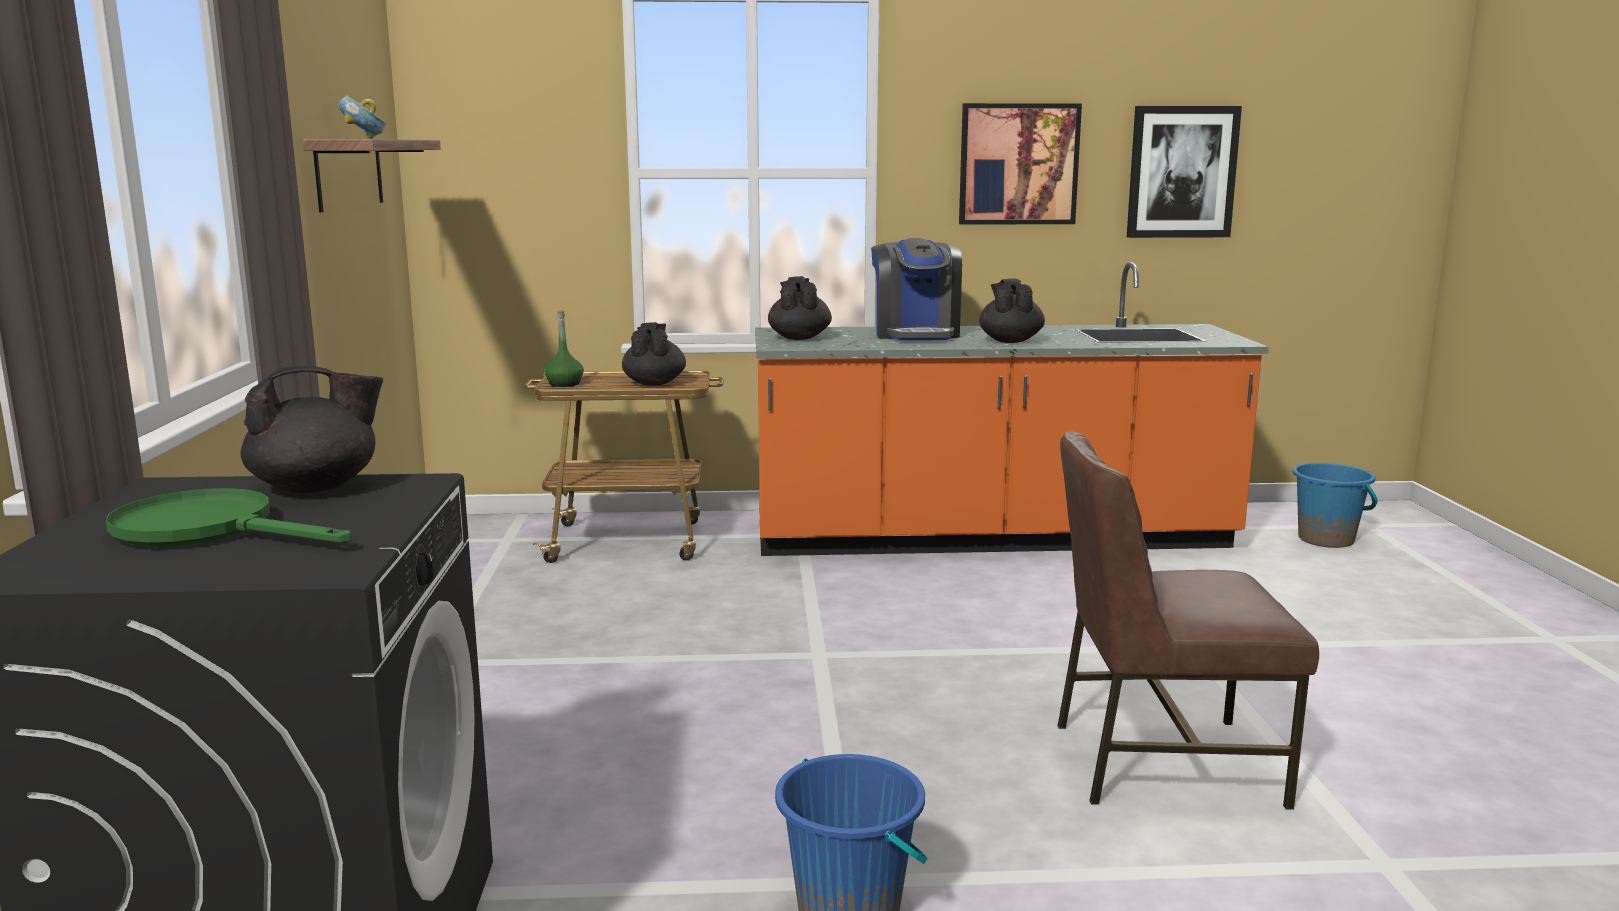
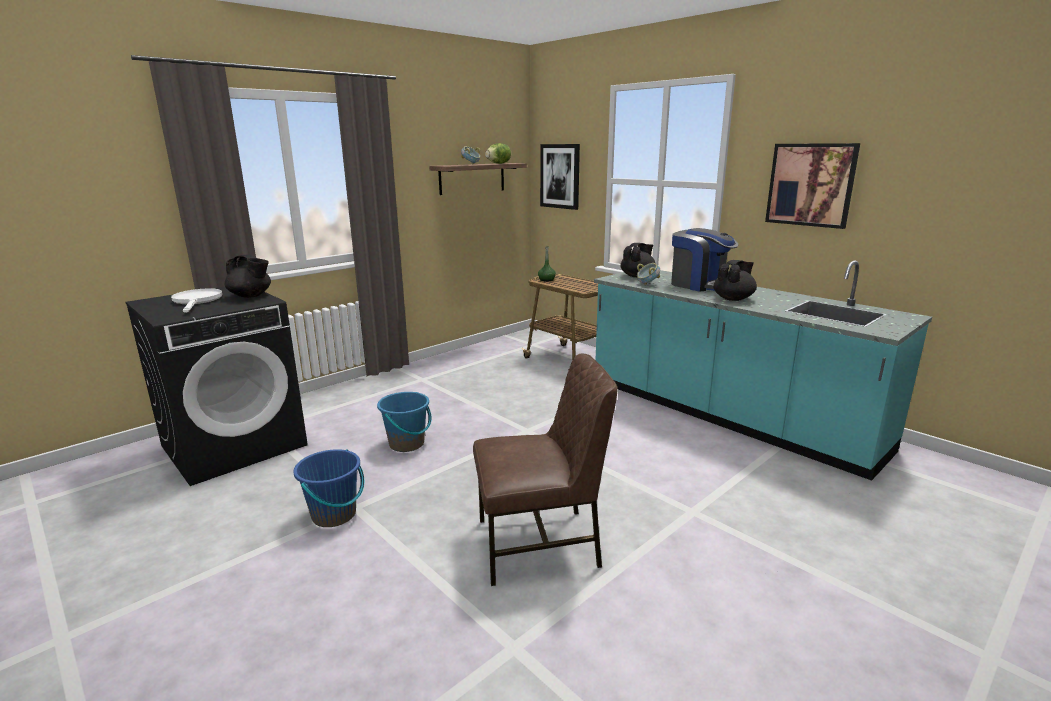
camera: 50 degrees right, 5 degrees up
(211, 530) = (197, 301): green frying pan -> white frying pan
(403, 139) = (498, 163): none -> lettuce
(654, 383) = (577, 287): black teapot -> none
(854, 344) = (647, 284): none -> bowl
(916, 334) = (700, 285): coffee machine -> coffee machine turned 90 degrees counterclockwise
(991, 538) = (726, 415): orange counter -> turquoise counter
(1161, 762) = (540, 544): brown chair -> brown chair turned 120 degrees clockwise
(1182, 172) = (941, 196): picture -> picture (560, 176)
(1326, 539) = (968, 507): blue bucket -> blue bucket (407, 444)

